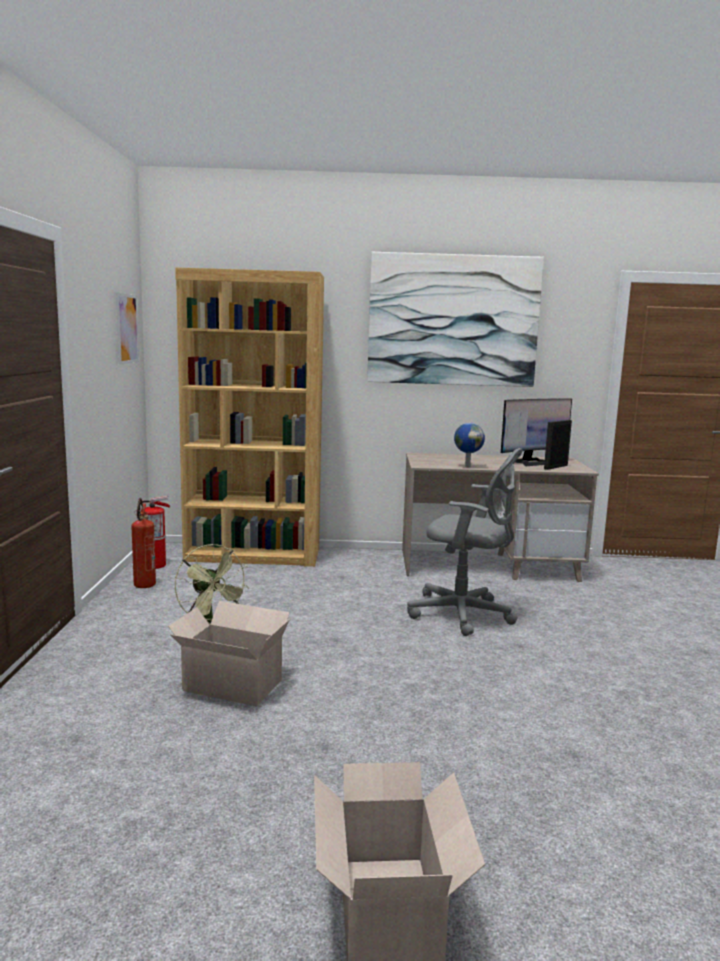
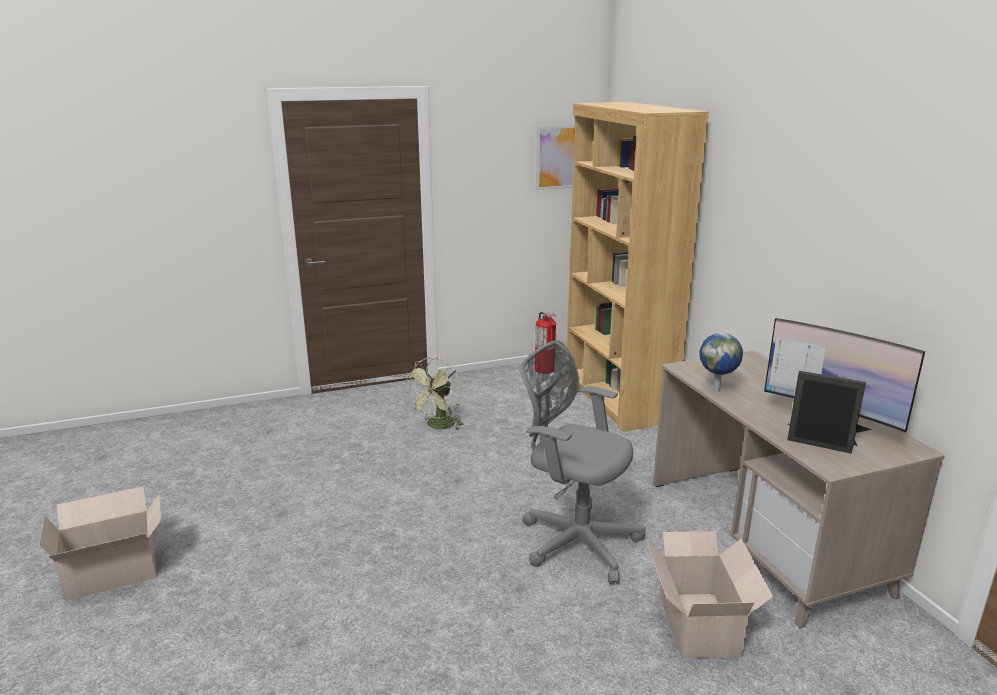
camera: 70 degrees right, 10 degrees up
(144, 587) = (497, 380): fire extinguisher -> none
(230, 684) = (354, 457): cardboard box -> cardboard box (698, 622)
(453, 320) = (824, 184): picture -> none
(464, 615) = (575, 540): grey office chair -> grey office chair turned 120 degrees clockwise

